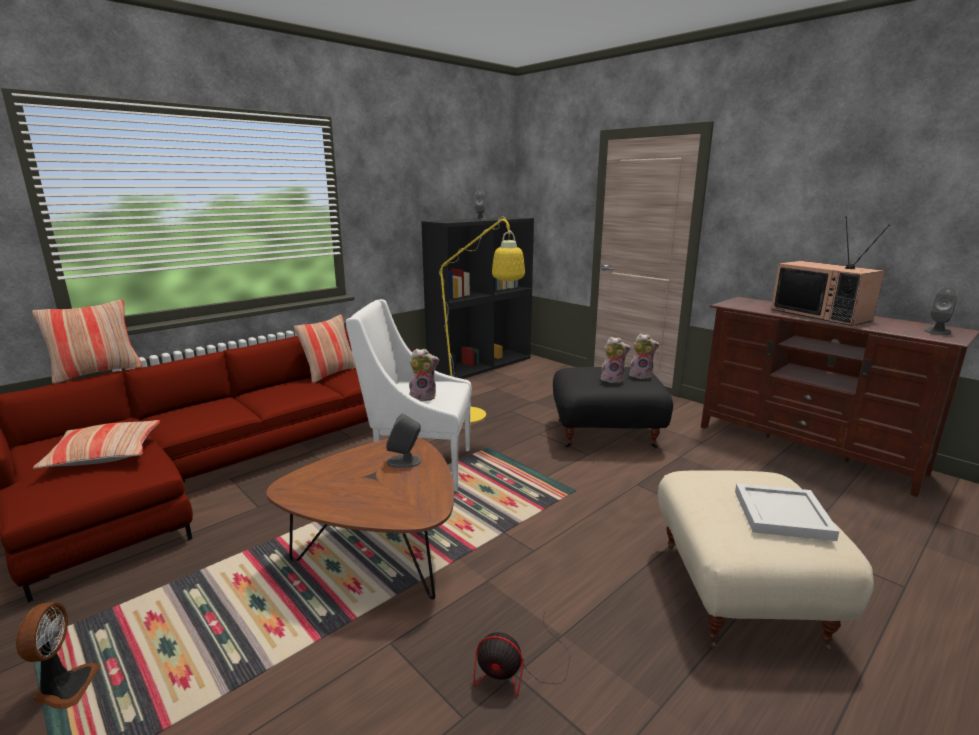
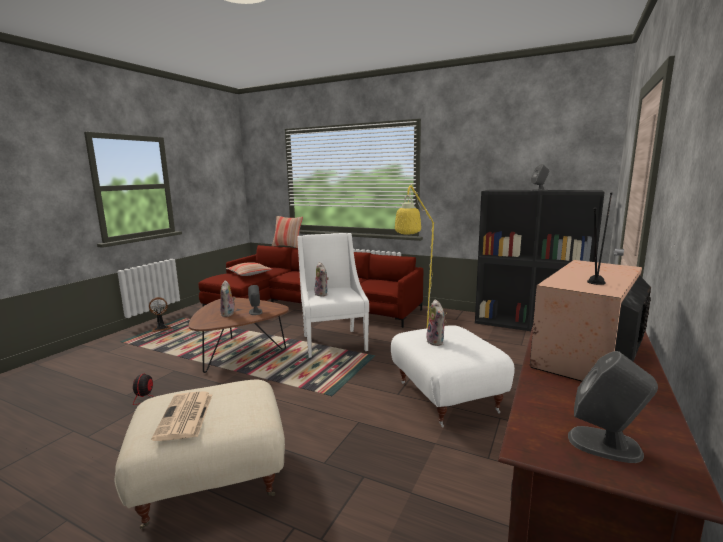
camera: 70 degrees right, 5 degrees down
(330, 373) = (373, 279): pillow -> none
(605, 434) = (445, 397): black ottoman -> white ottoman
(641, 375) = (464, 352): plush toy -> plush toy (228, 314)
(783, 514) = (185, 416): white tray -> newspaper

